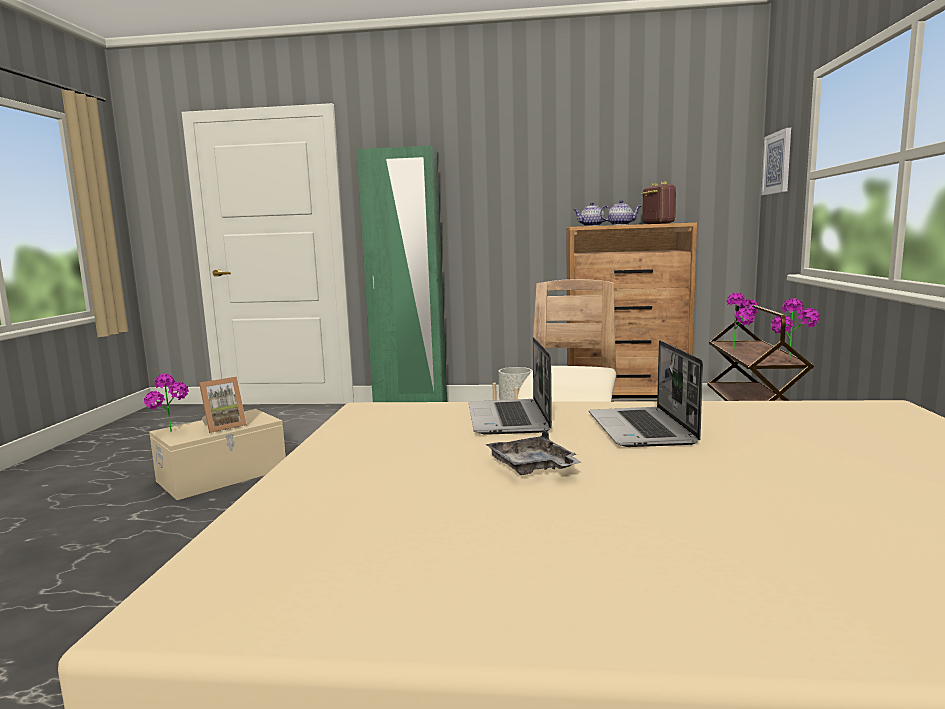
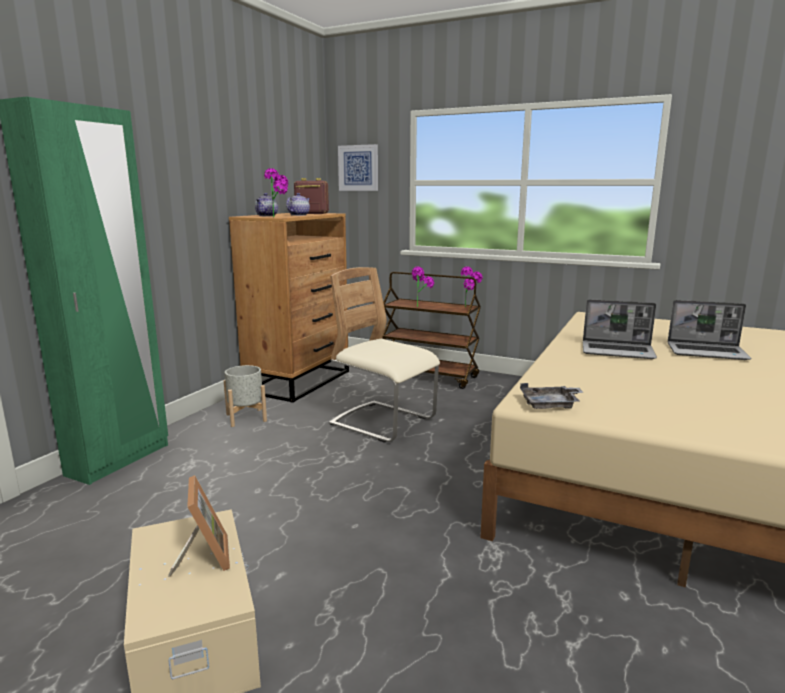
camera: 70 degrees left, 5 degrees up
(172, 433) = (178, 611): potted plant -> potted plant (280, 217)
(509, 419) = (584, 371): laptop -> laptop (707, 352)
(532, 467) = (689, 379): grey tray -> grey tray (550, 405)

